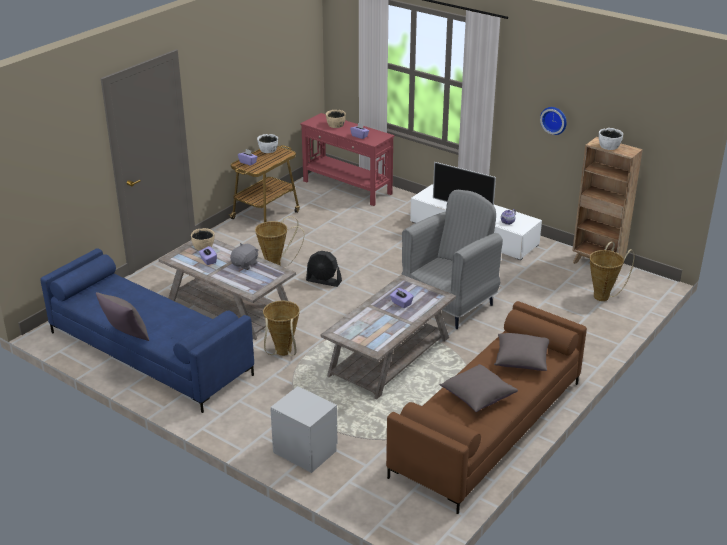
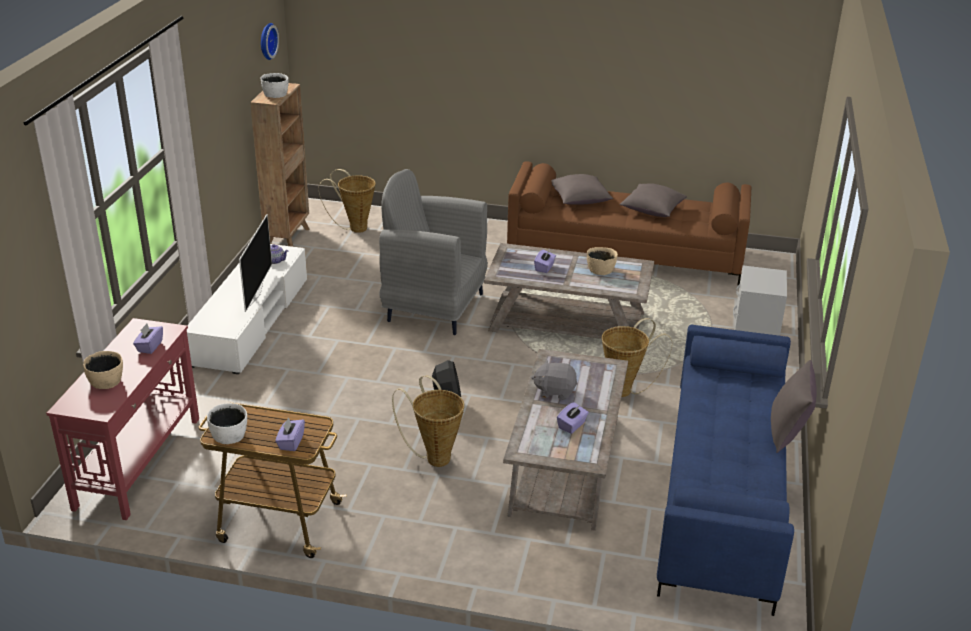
camera: 115 degrees left, 0 degrees up
(203, 246) = (538, 443): beige bowl -> beige bowl (600, 269)
(554, 120) = (217, 121): wall clock -> wall clock (266, 41)

